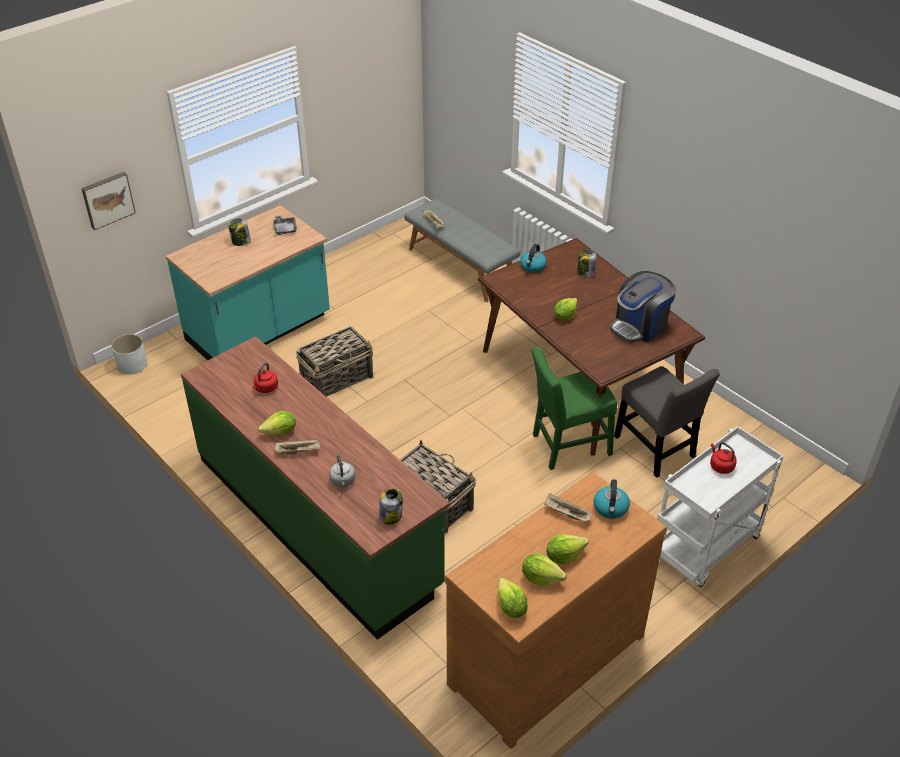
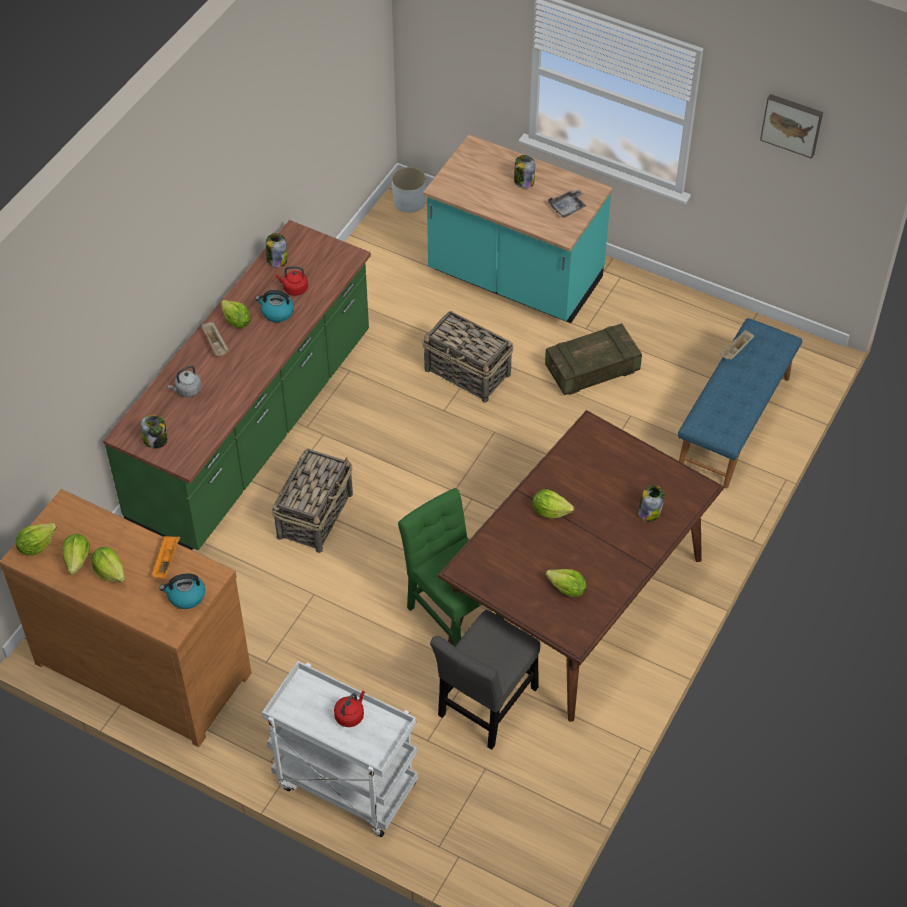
camera: 70 degrees right, 10 degrees up
(107, 199) = (446, 43): picture -> picture (792, 124)
(223, 391) = (277, 260): none -> jar
(375, 316) = (592, 369): none -> crate
(461, 267) = (735, 422): grey bench -> blue bench
(533, 266) = (634, 456): kettle -> kettle (277, 312)
(566, 514) = (166, 561): beige tray -> orange tray
(640, 326) = (567, 590): coffee machine -> lettuce

